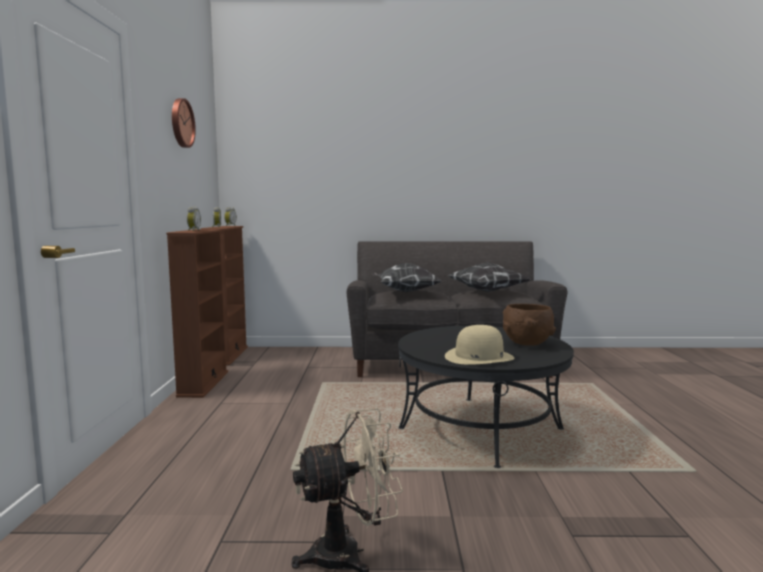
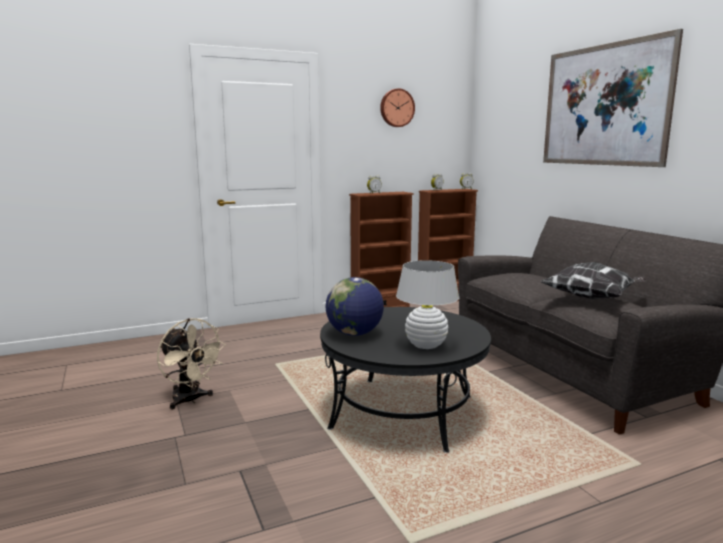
camera: 65 degrees right, 5 degrees up
(400, 144) = (603, 105): none -> picture
(405, 292) = (520, 276): pillow -> none
(479, 357) = (354, 334): beige hat -> globe
(527, 344) = (425, 345): brown bowl -> white table lamp

